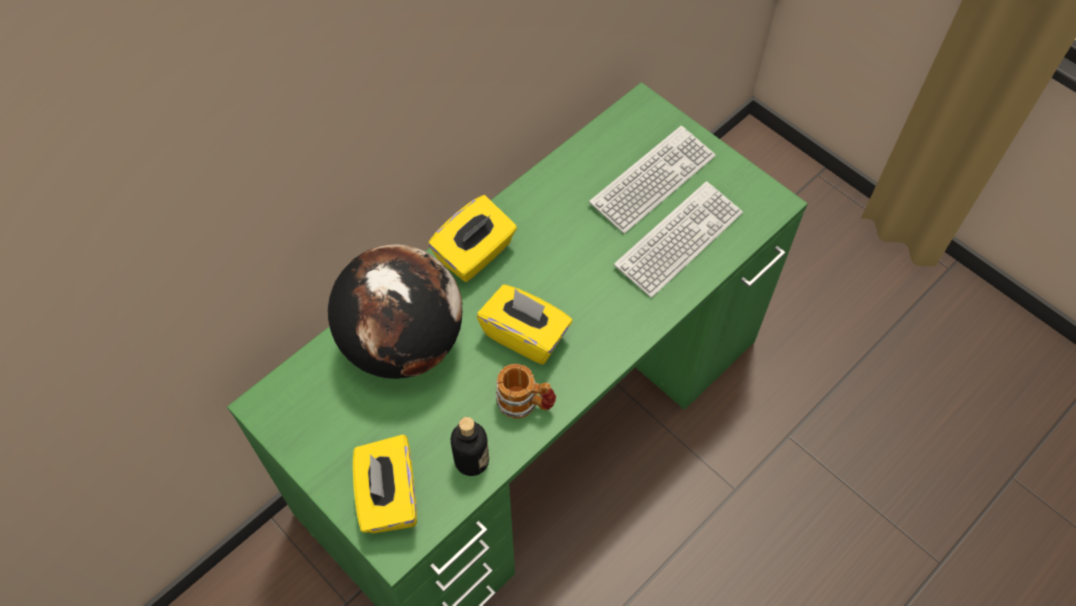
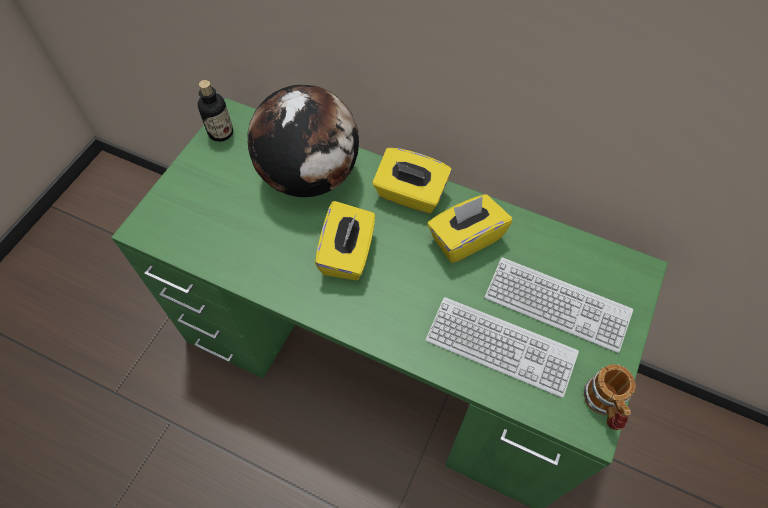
camera: 70 degrees right, 0 degrees up
(388, 497) = (179, 211): yellow tissue box -> yellow tissue box (465, 239)
(472, 460) = (223, 253): bottle -> bottle (221, 133)
(525, 403) = (284, 274): mug -> mug (604, 405)

